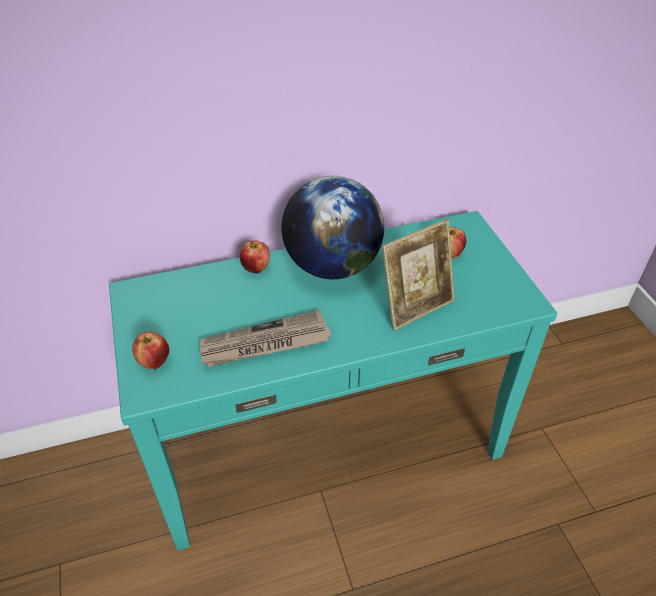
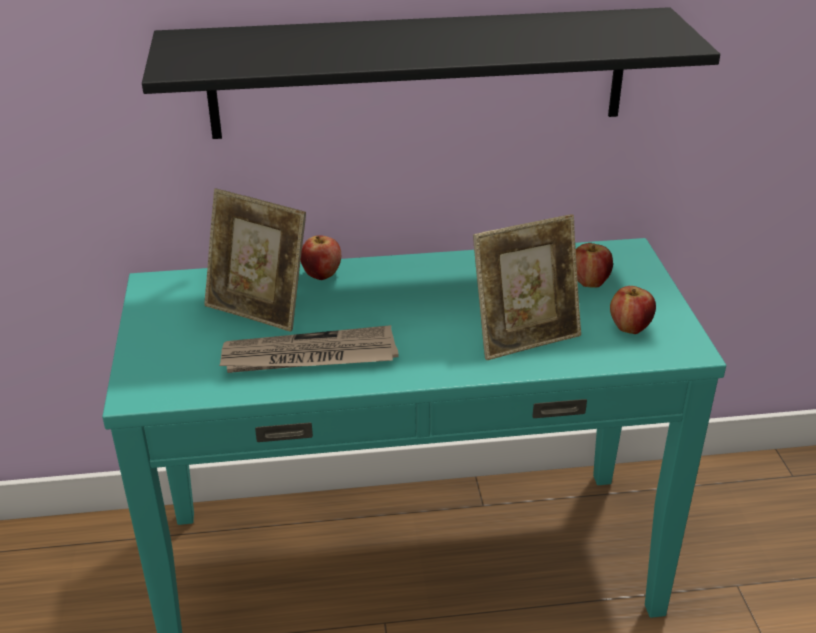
camera: 10 degrees right, 10 degrees down
(154, 362) = (161, 361): apple -> apple (629, 328)
(216, 305) = (258, 309): none -> picture frame
(318, 114) = (419, 73): none -> black shelf
(332, 266) = (424, 282): globe -> none

